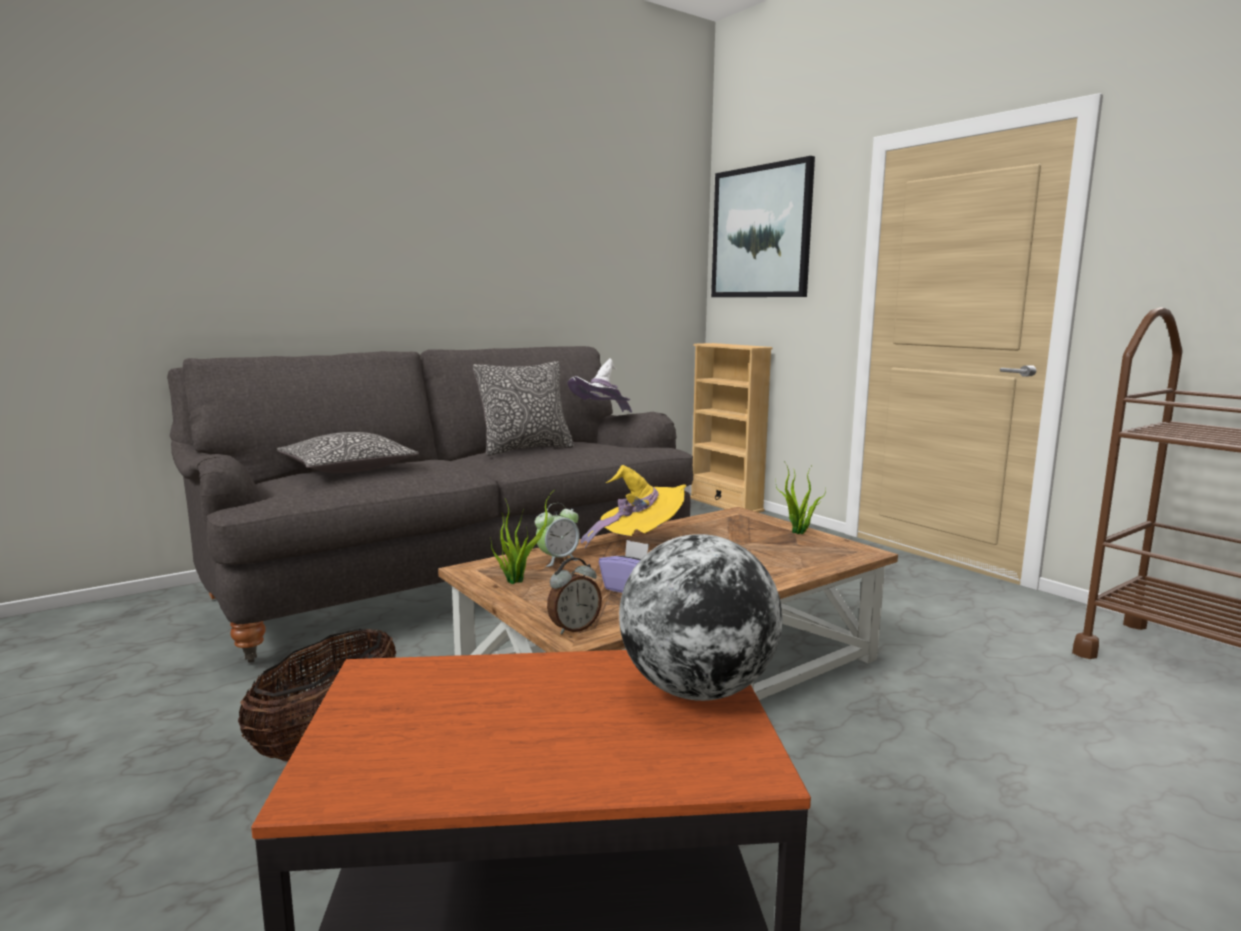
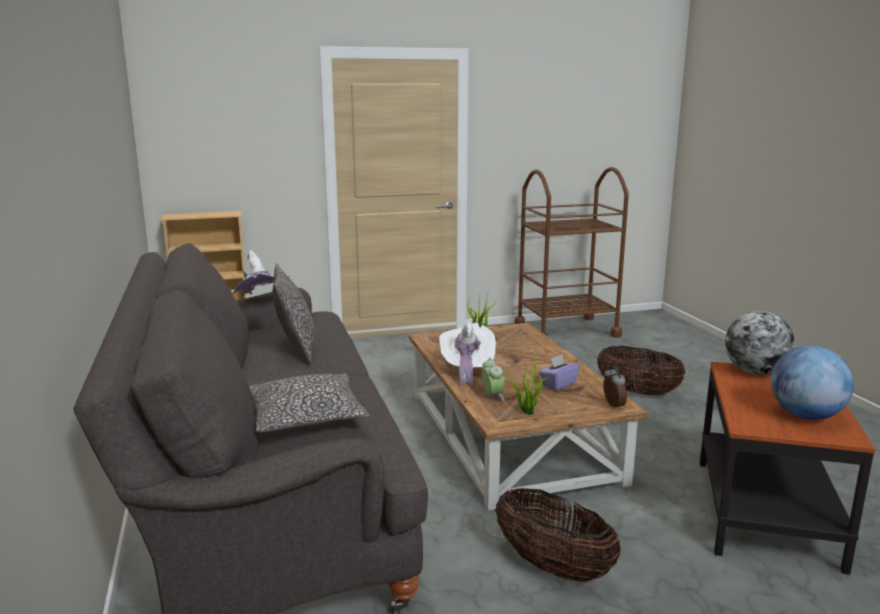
camera: 70 degrees left, 5 degrees up
(441, 739) = (805, 416): none -> globe
(639, 541) = (467, 370): yellow hat -> white hat
(761, 232) = (208, 111): picture -> none
(999, 776) = (638, 392): none -> basket

